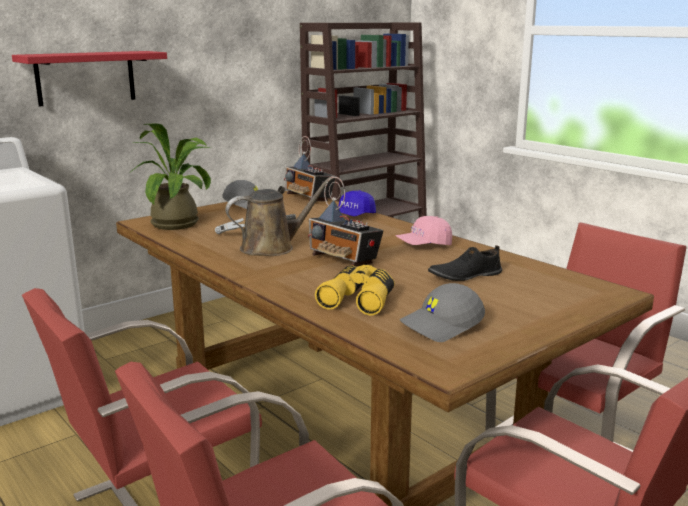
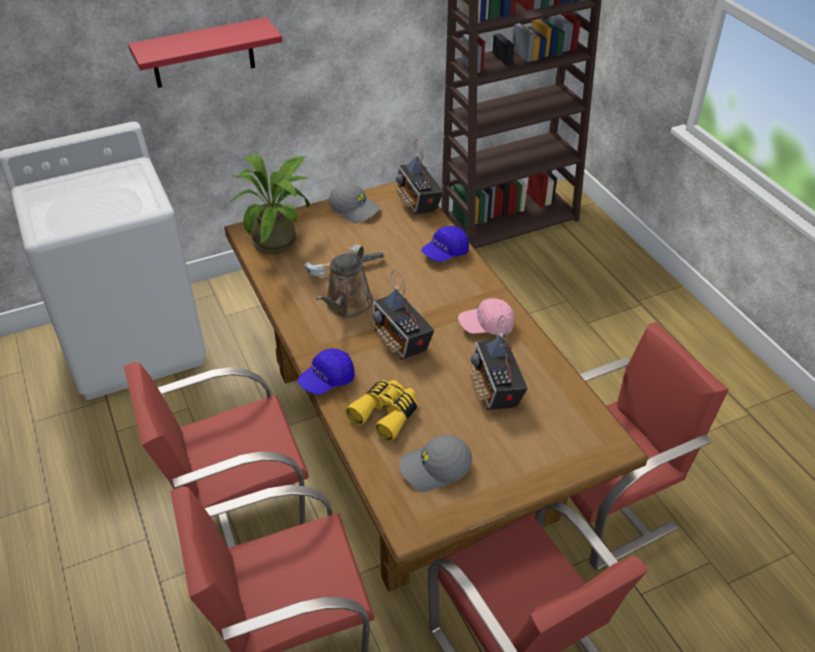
camera: 15 degrees right, 25 degrees up
(272, 247) = (347, 305): brown watering can -> brown watering can turned 120 degrees clockwise
(277, 288) = (327, 380): none -> blue cap
(465, 275) = (495, 390): black shoe -> radio

